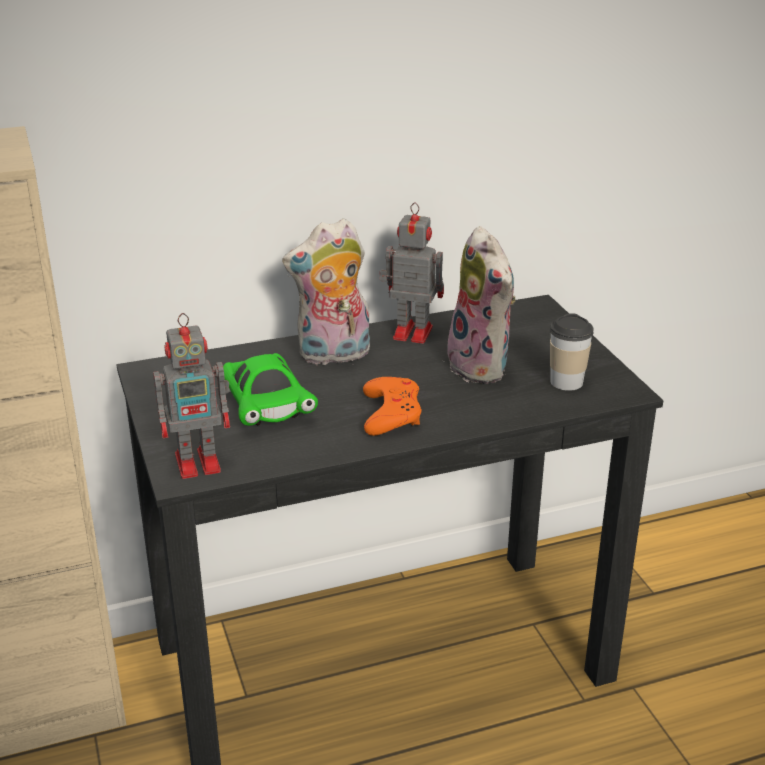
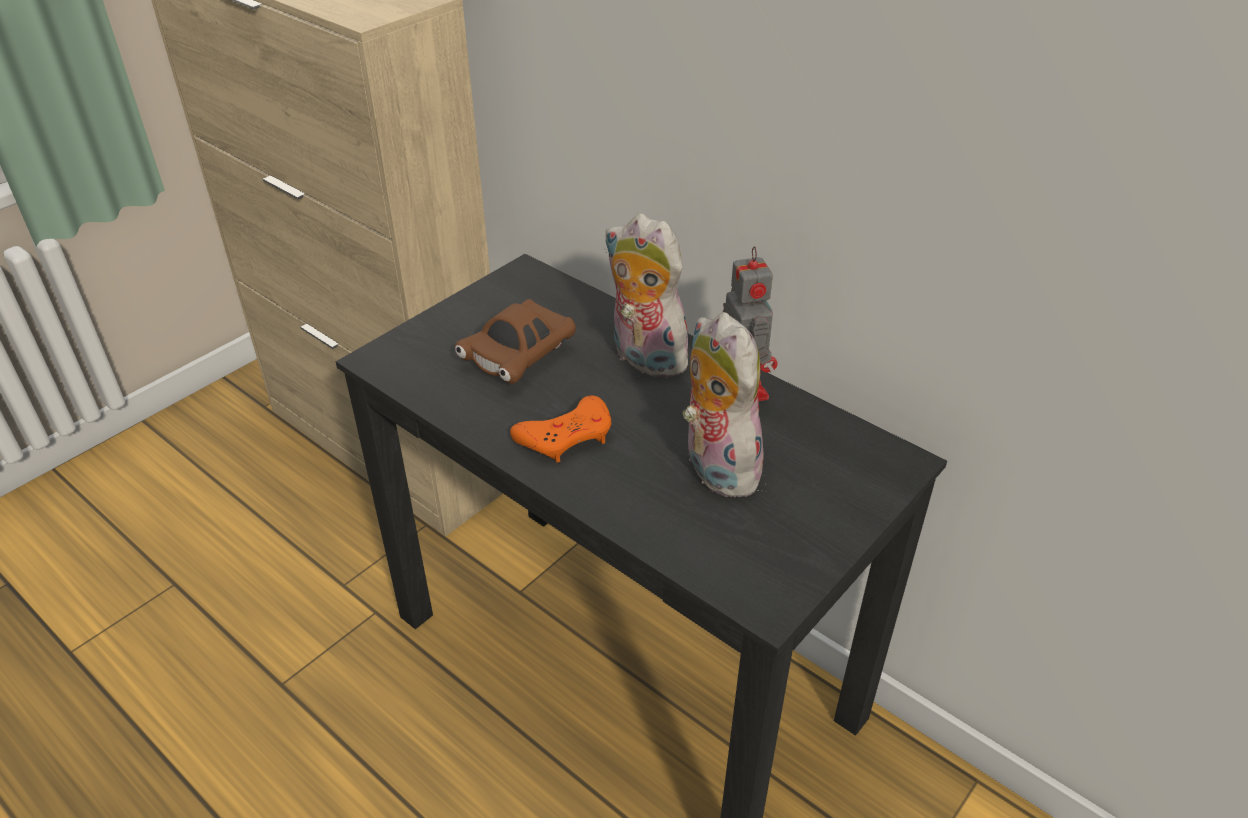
camera: 60 degrees right, 10 degrees up
(200, 462) = (402, 359): toy robot -> none
(266, 406) = (519, 357): green toy car -> brown toy car
(483, 367) = (715, 467): plush toy -> plush toy turned 120 degrees clockwise
(566, 382) = (741, 545): cup -> none

